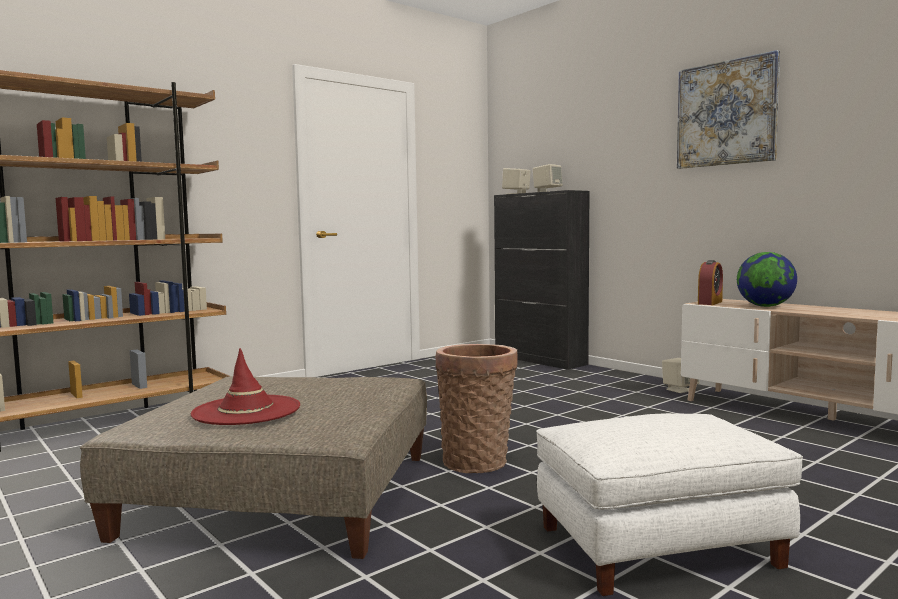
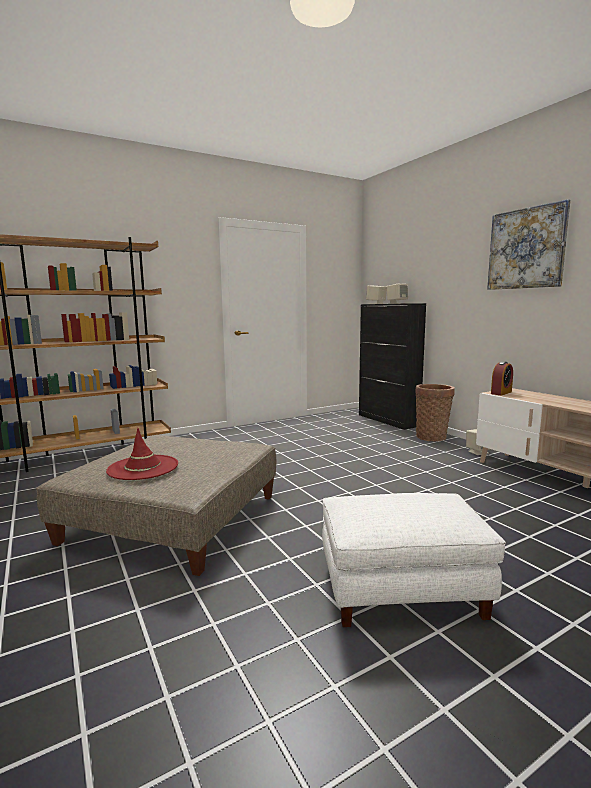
camera: 10 degrees right, 5 degrees up
(477, 460) = (308, 502): basket -> basket (432, 436)
(765, 306) = (541, 399): globe -> none

